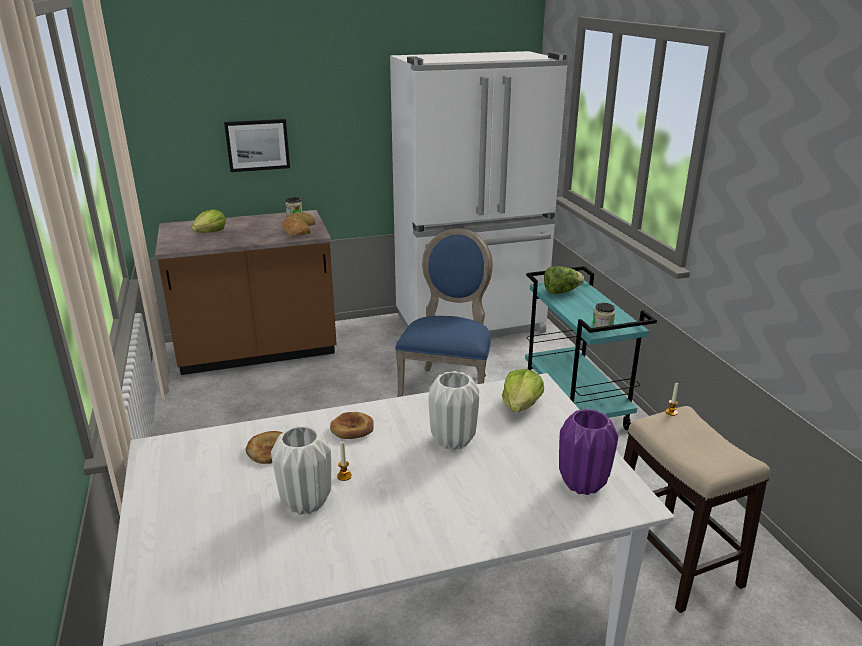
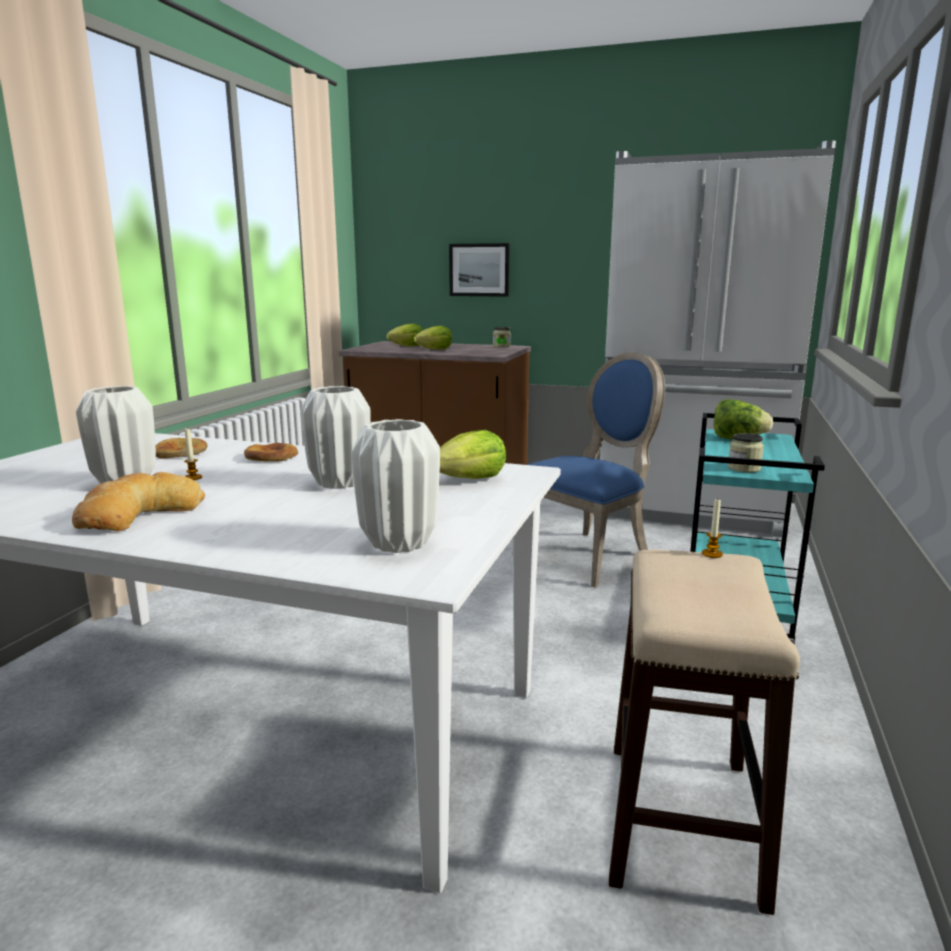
camera: 35 degrees right, 10 degrees down
(248, 235) = (435, 349): none -> lettuce
(298, 229) = (485, 351): bread -> bread (138, 514)
(582, 483) = (399, 543): purple vase -> white vase

